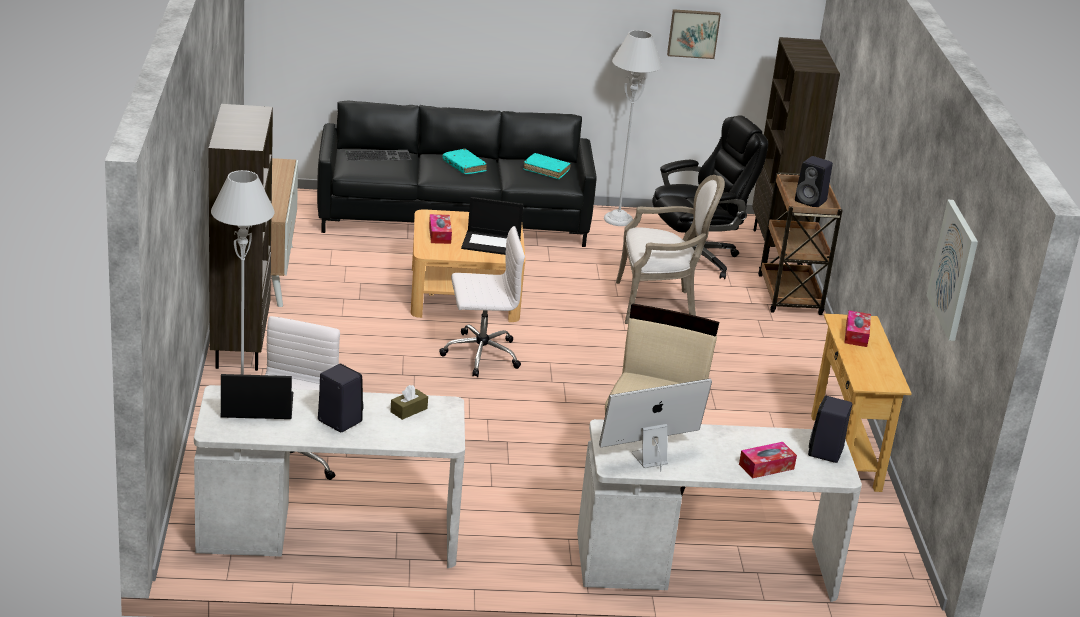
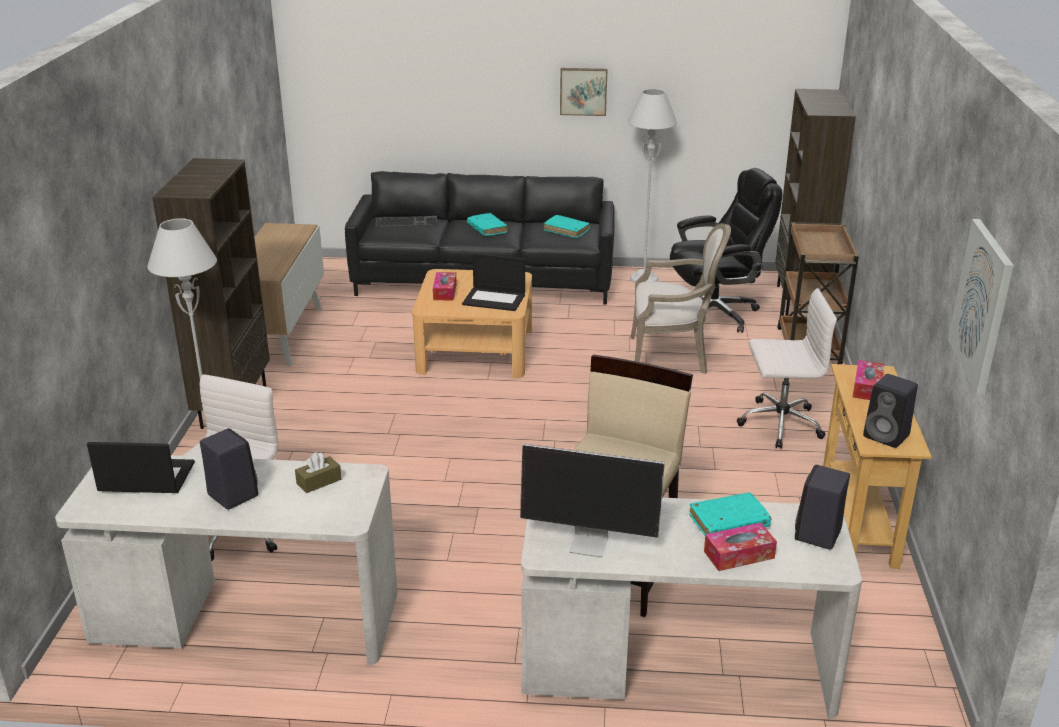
camera: 10 degrees right, 0 degrees up
(479, 354) = (474, 411): white office chair -> white office chair (779, 424)
(648, 458) = (590, 544): monitor -> monitor turned 150 degrees counterclockwise
(693, 33) = (709, 91): picture -> picture (583, 91)
(755, 443) = (729, 523): none -> turquoise book
(811, 201) = (826, 249): black speaker -> black speaker (887, 436)

